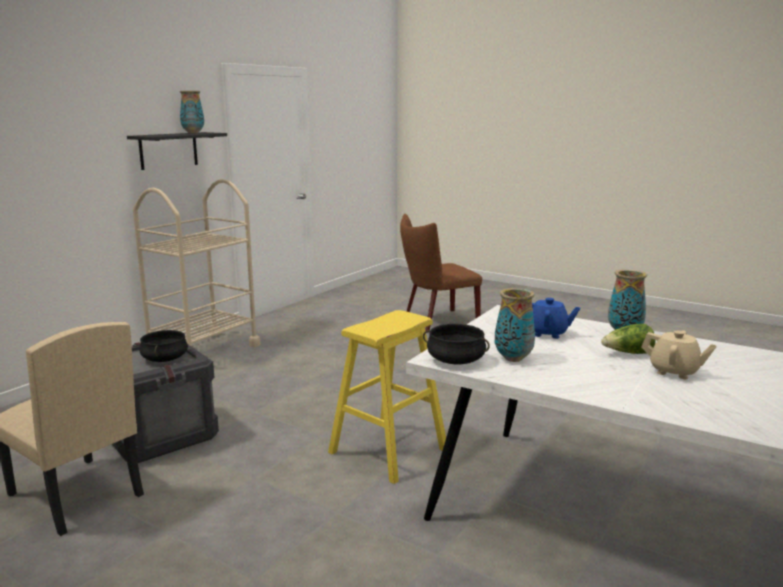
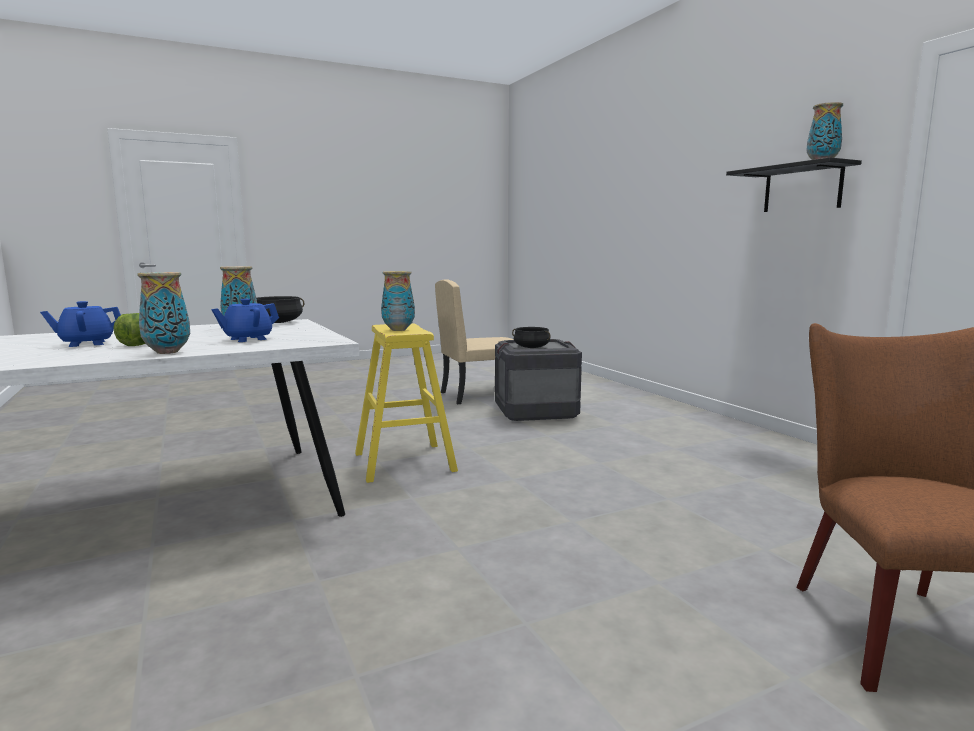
camera: 120 degrees right, 5 degrees down
(204, 351) = (737, 435): beige cart -> none
(395, 322) = (398, 330): none -> vase
(674, 372) = (86, 344): beige teapot -> blue teapot

